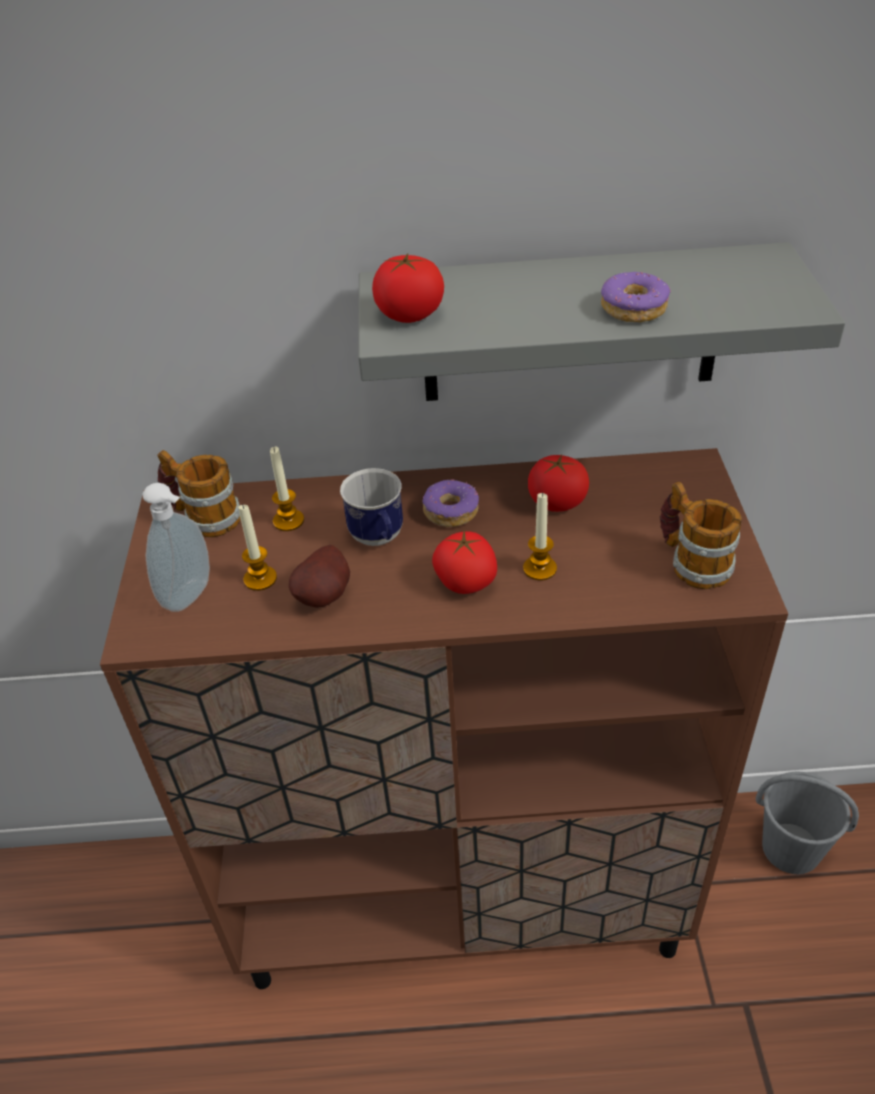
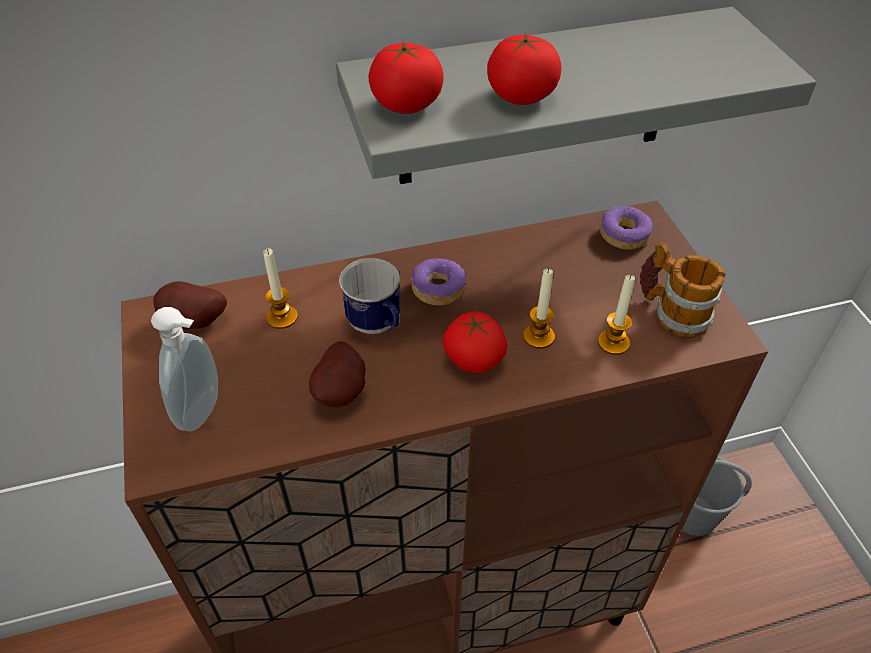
camera: 15 degrees left, 5 degrees up
(204, 517) = (193, 324): mug -> potato
(260, 579) = (270, 383): candle -> candle (613, 343)
(557, 502) = (534, 268): tomato -> tomato (521, 96)
(634, 309) = (623, 82): donut -> donut (624, 235)

